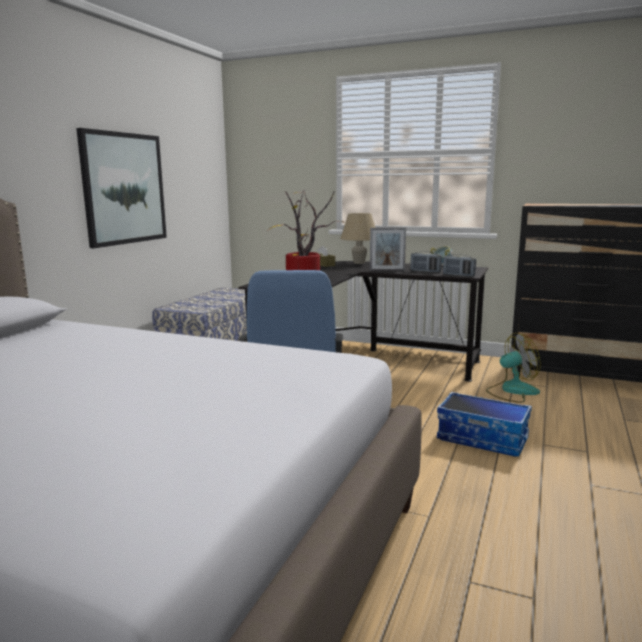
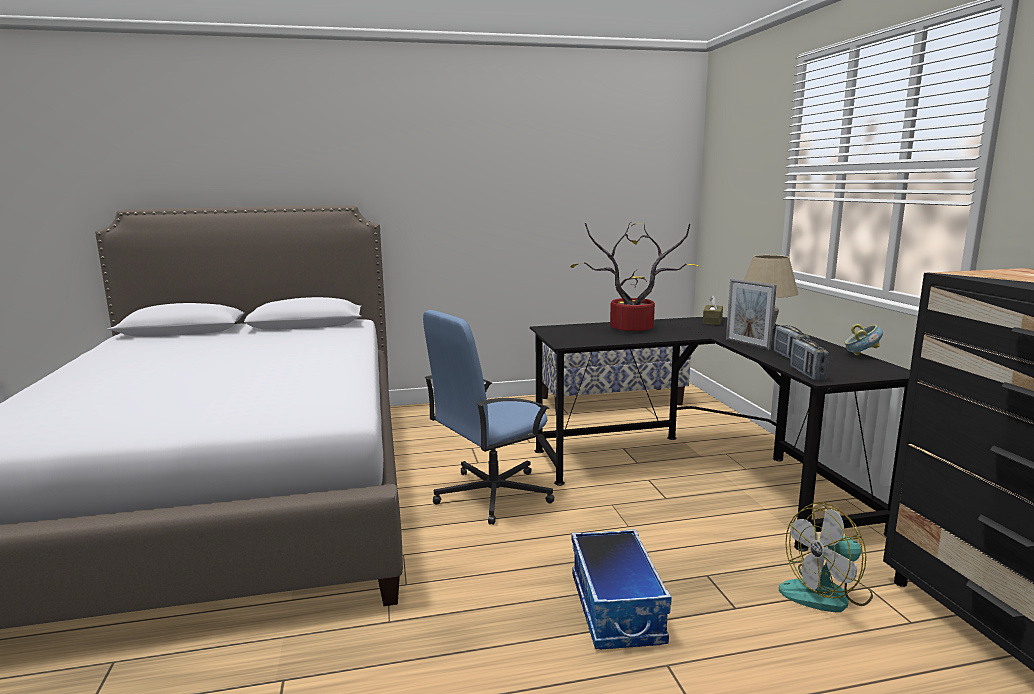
camera: 55 degrees right, 0 degrees up
(124, 188) = (520, 210): picture -> none
(512, 391) = (826, 593): fan -> fan turned 120 degrees clockwise

